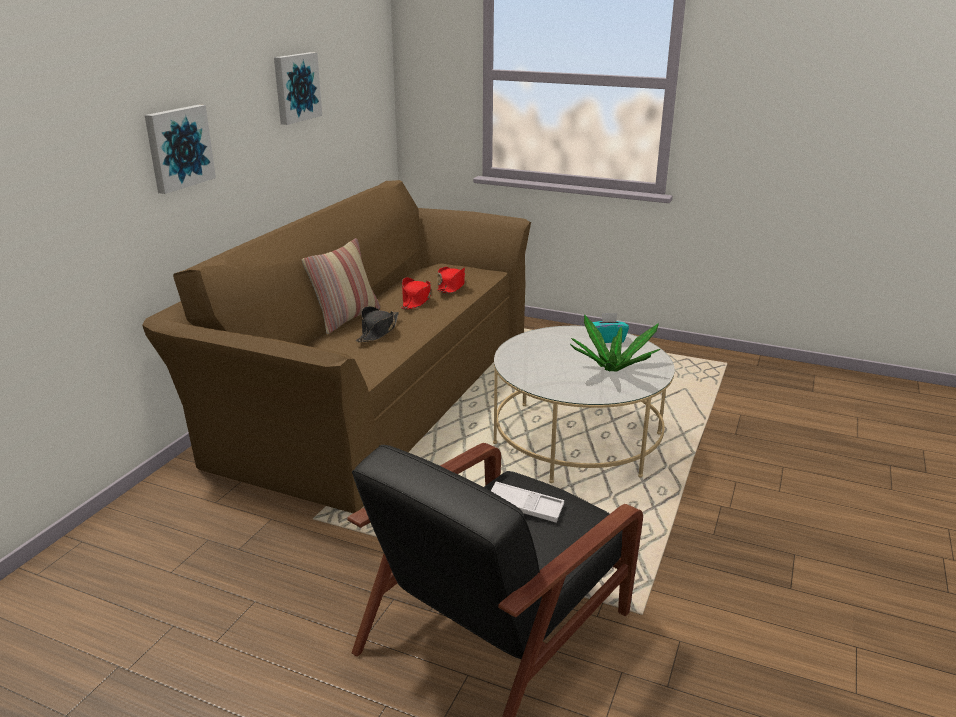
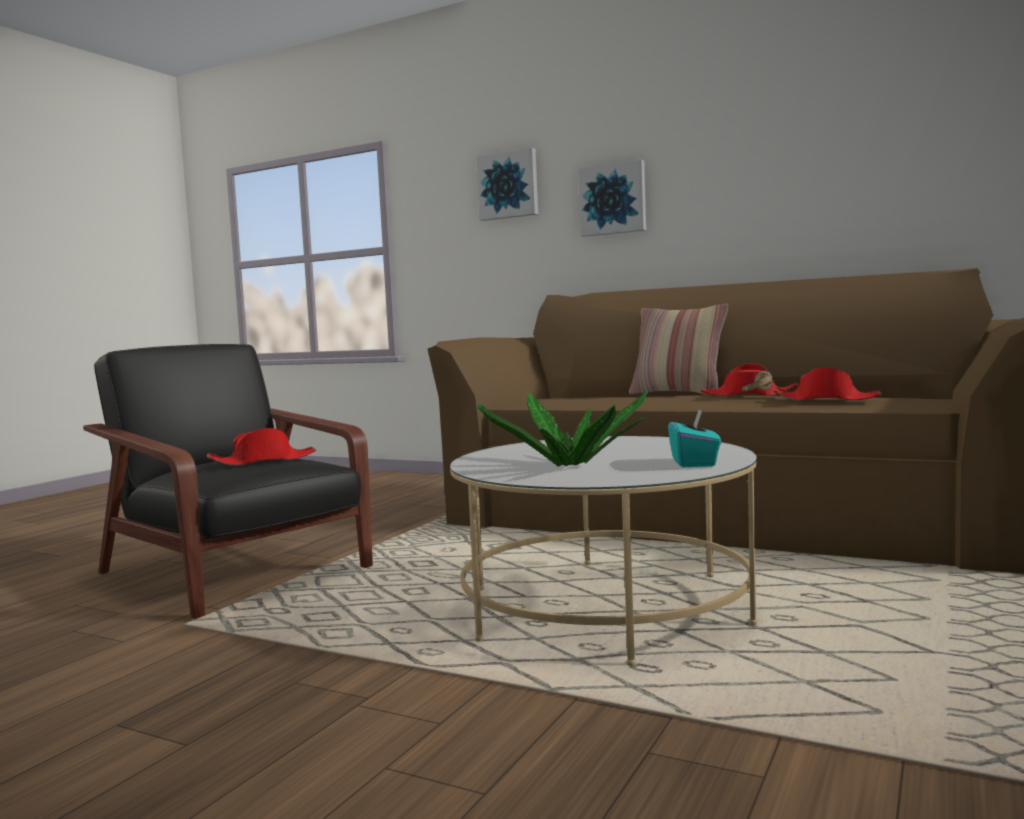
camera: 95 degrees right, 20 degrees down
(296, 87) = (808, 140): picture -> picture (508, 185)
(378, 331) = (635, 396): black hat -> none
(525, 507) = (263, 461): white tray -> red hat

